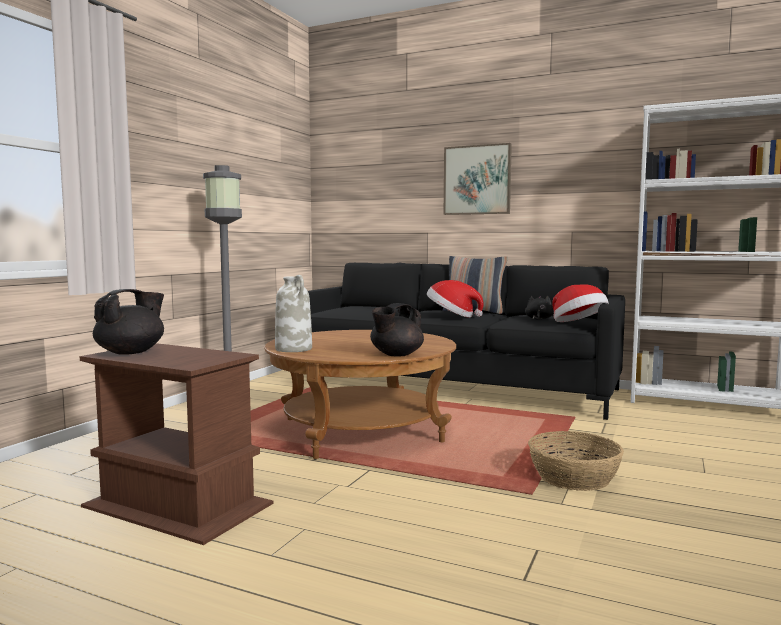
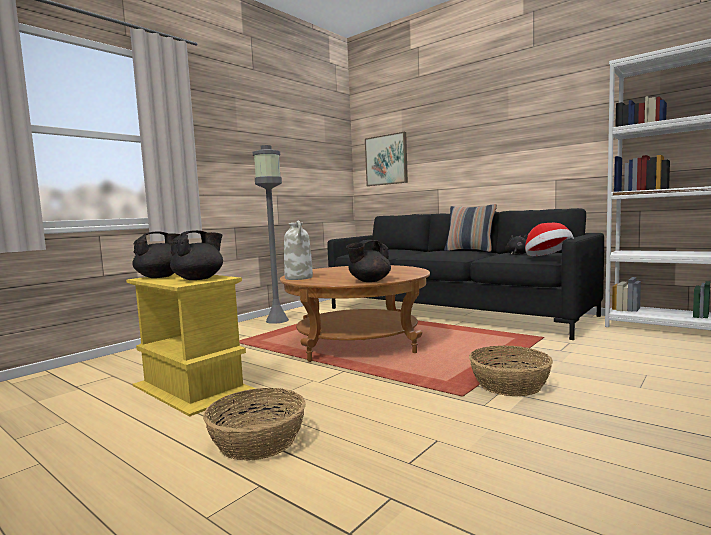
camera: 15 degrees right, 0 degrees up
(179, 505) = (193, 388): brown side table -> yellow side table
(200, 356) = (199, 279): none -> black teapot
(323, 571) = (257, 441): none -> basket
(452, 316) = (446, 254): hat -> none
(477, 180) = (475, 143): picture -> picture (386, 160)

